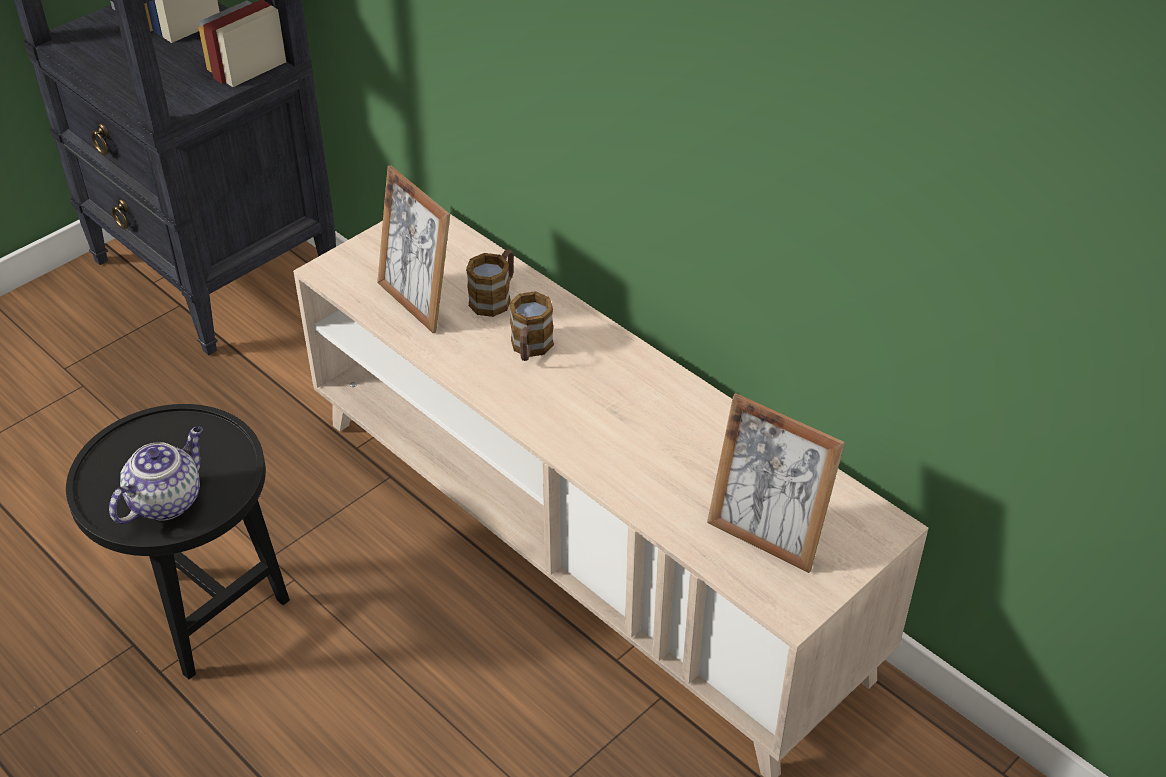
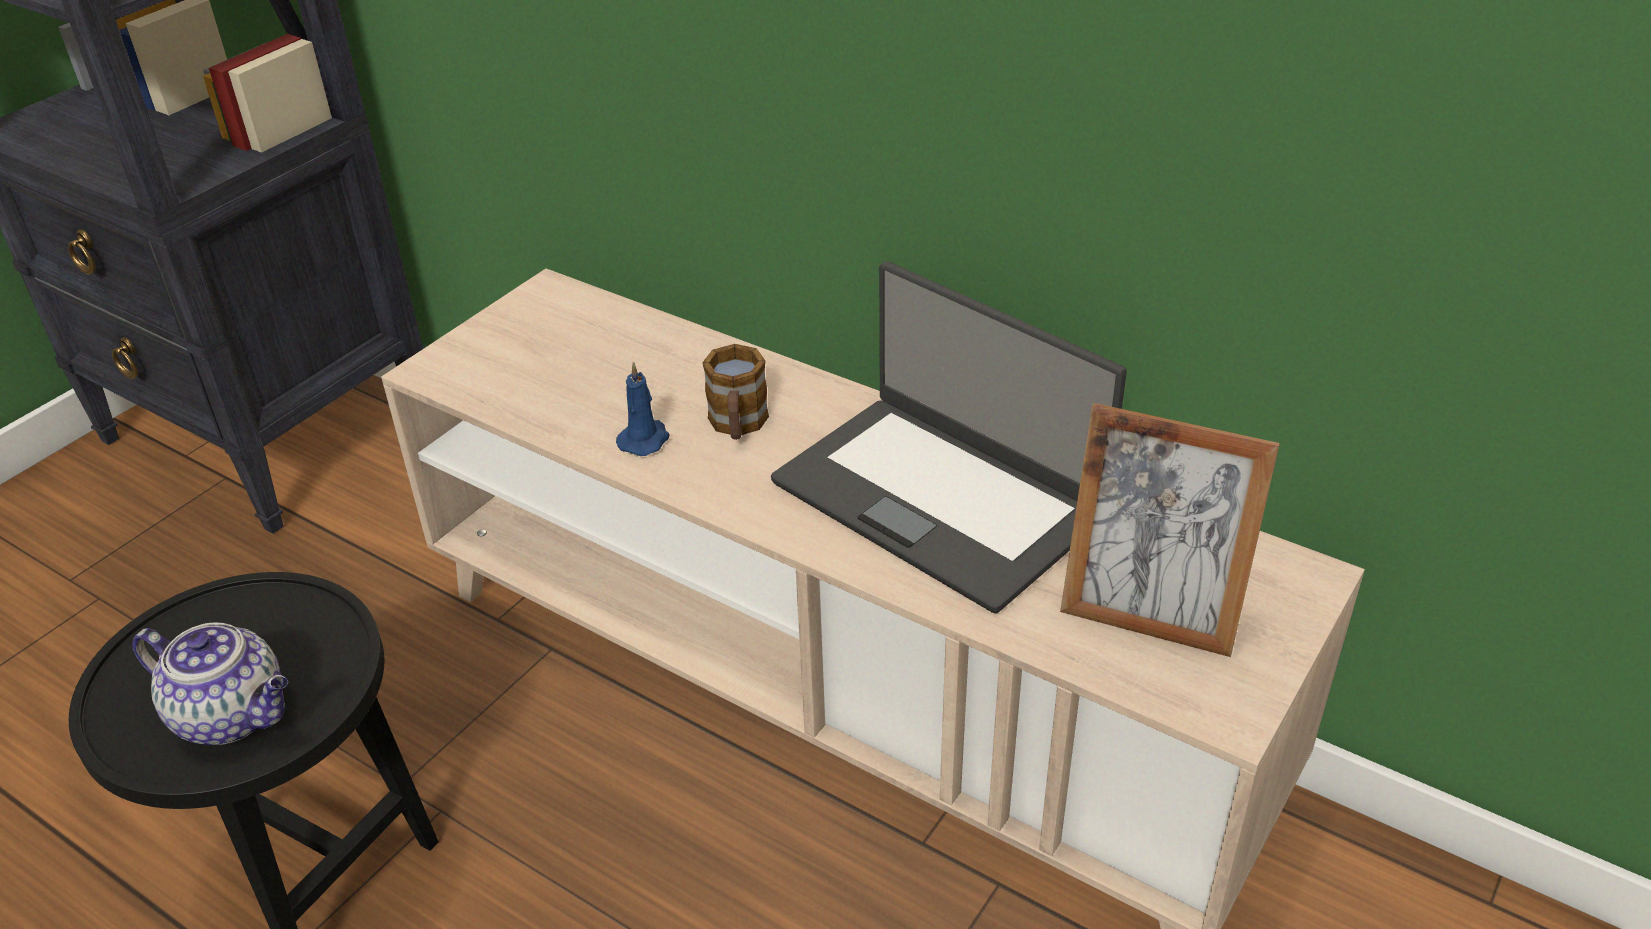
camera: 10 degrees left, 5 degrees down
(166, 500) = (234, 715): teapot -> teapot turned 90 degrees clockwise
(417, 302) = (565, 390): picture frame -> none
(463, 349) = (645, 439): none -> blue candle
(495, 297) = (672, 370): mug -> none
(653, 427) = (939, 498): none -> laptop

